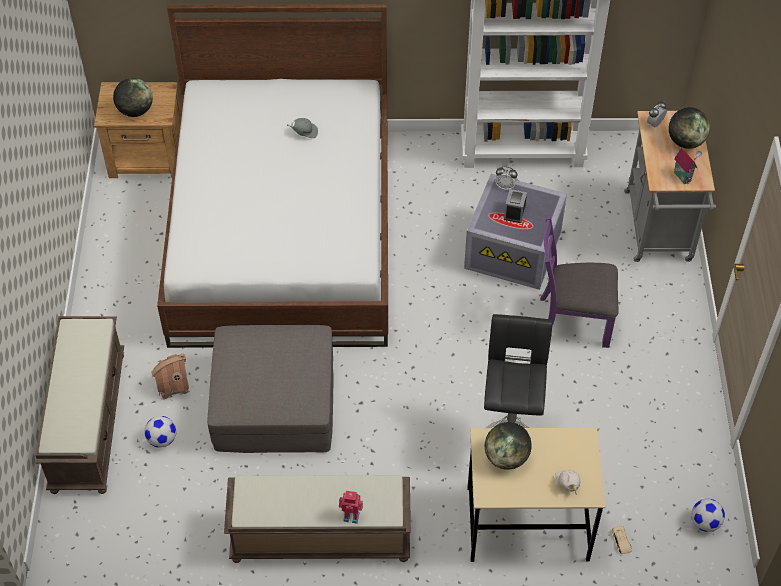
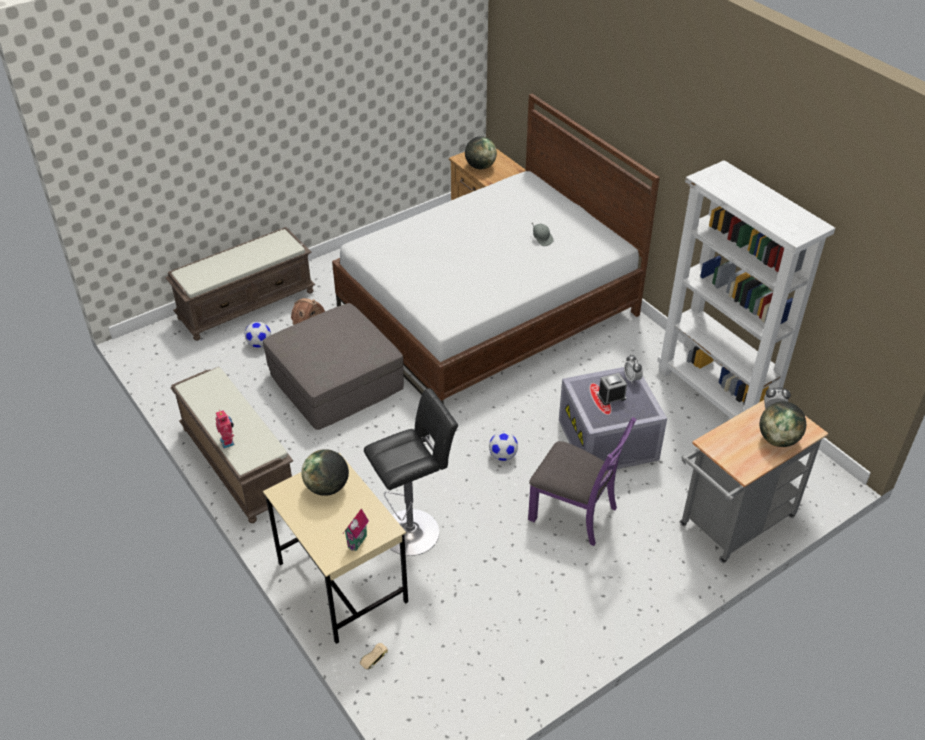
camera: 55 degrees right, 10 degrees down
(567, 484) = (329, 539): white cap -> none
(573, 321) = (574, 513): purple chair -> purple chair turned 150 degrees clockwise
(683, 176) = (735, 456): toy house -> toy house (358, 542)
(705, 523) = (441, 714): football -> football (502, 456)

